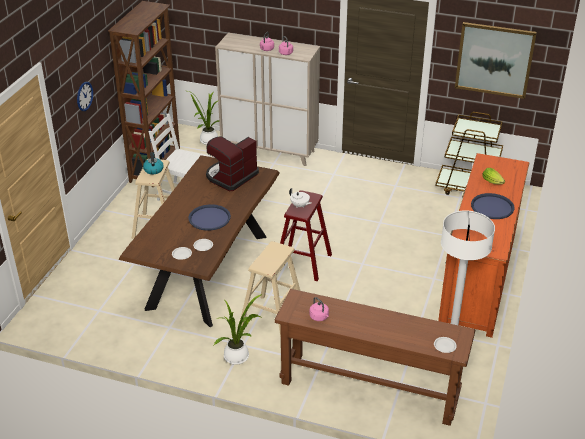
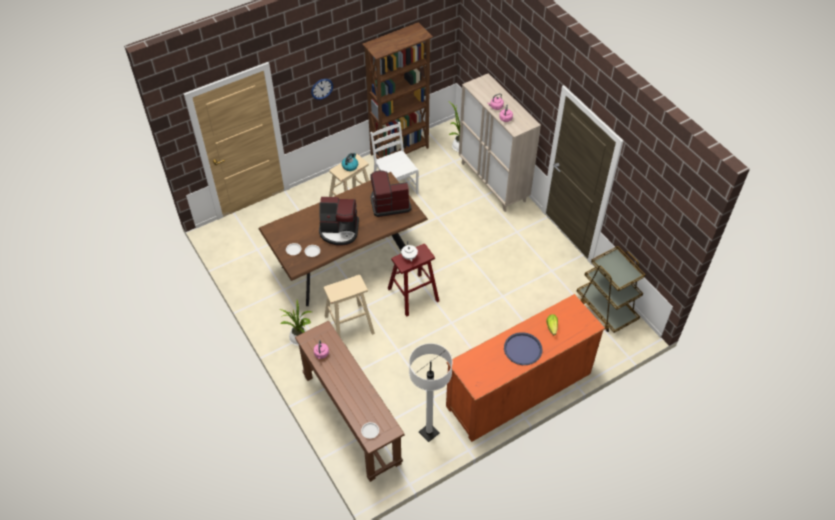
camera: 40 degrees right, 15 degrees up
(209, 218) = (339, 231): blue tray -> coffee machine
(494, 60) = (652, 221): picture -> none

